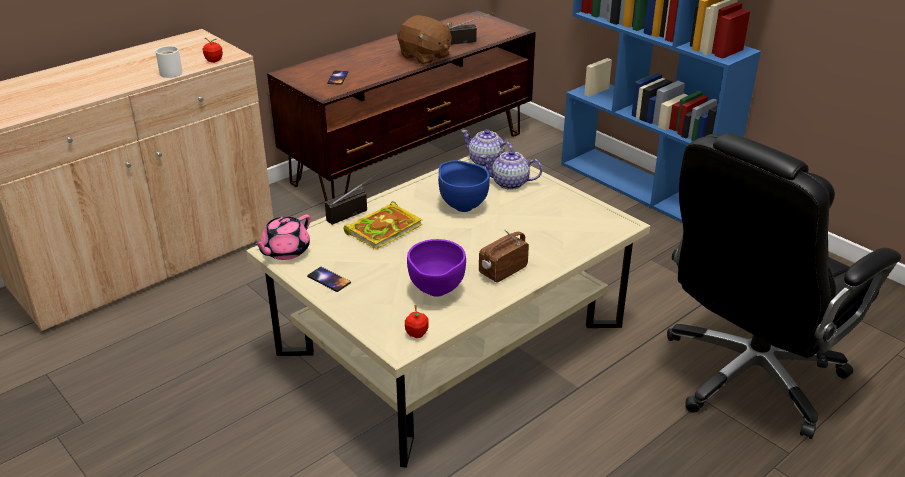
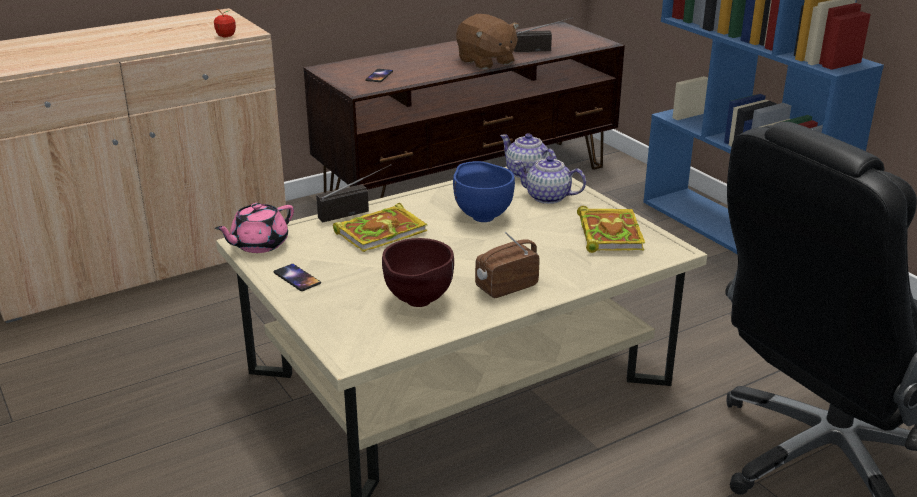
camera: 10 degrees right, 5 degrees down
(172, 72) = (176, 43): white mug -> none
(417, 334) = (377, 344): apple -> none
(436, 293) = (417, 303): purple bowl -> brown bowl
(569, 213) = (608, 233): none -> book

